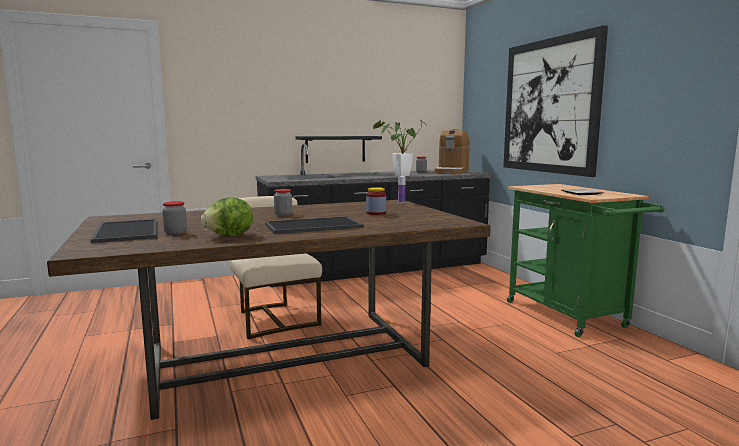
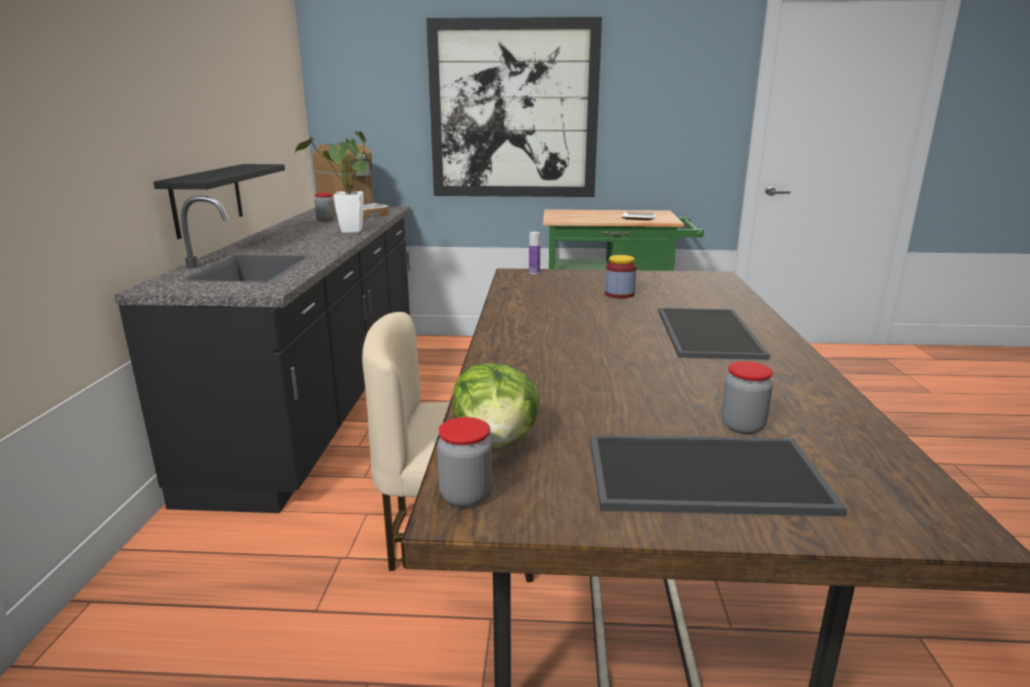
camera: 65 degrees left, 10 degrees up
(230, 236) = (784, 387): lettuce -> lettuce (496, 442)
(283, 215) = (590, 338): jar -> jar (466, 496)

